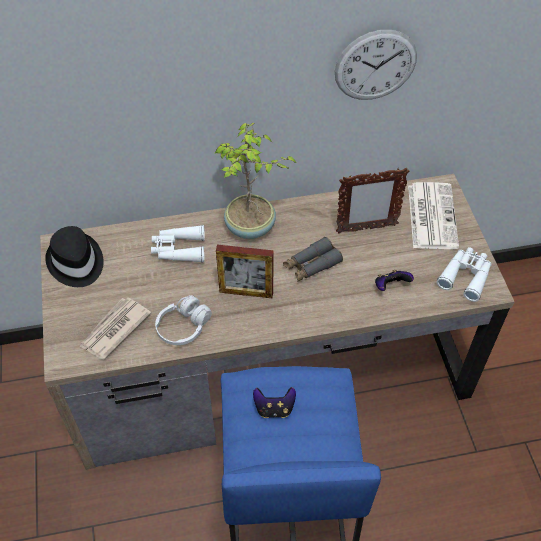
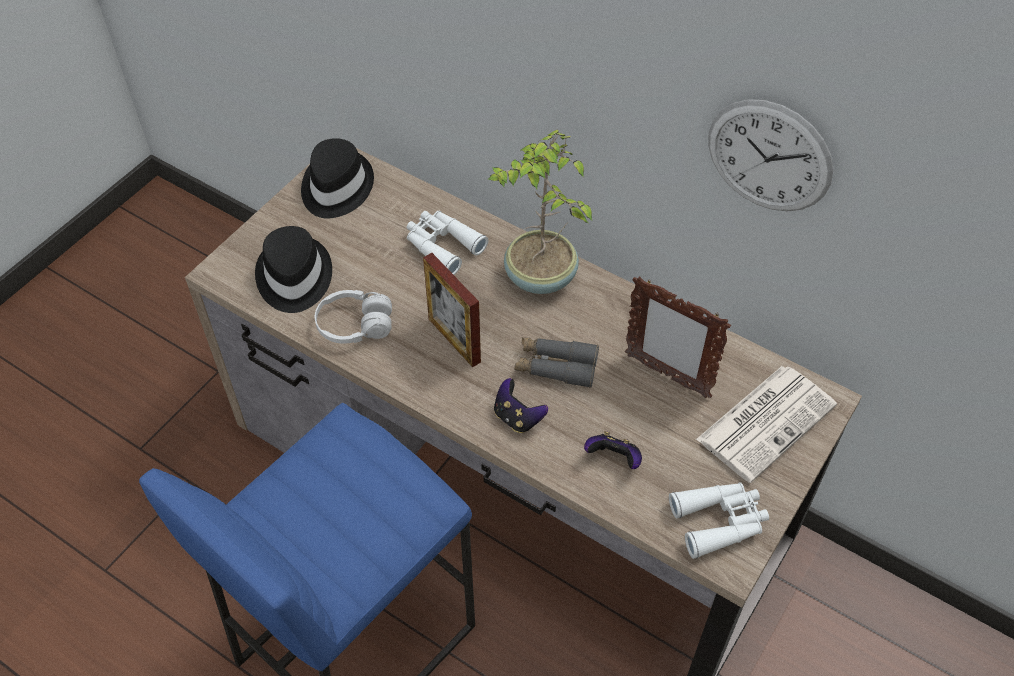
camera: 45 degrees right, 0 degrees up
(114, 330) = (293, 277): newspaper -> black hat
(274, 408) = (337, 475): game controller -> game controller (517, 417)

